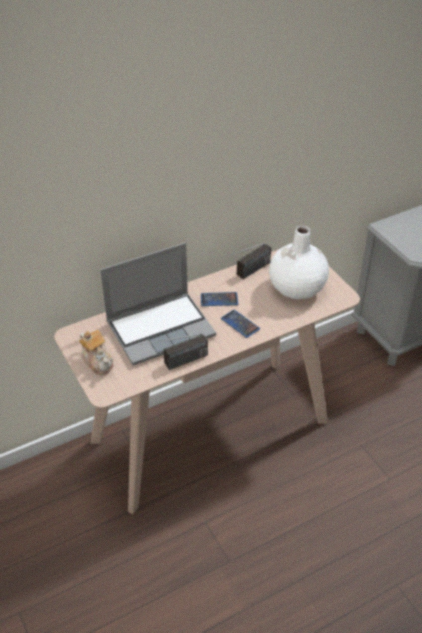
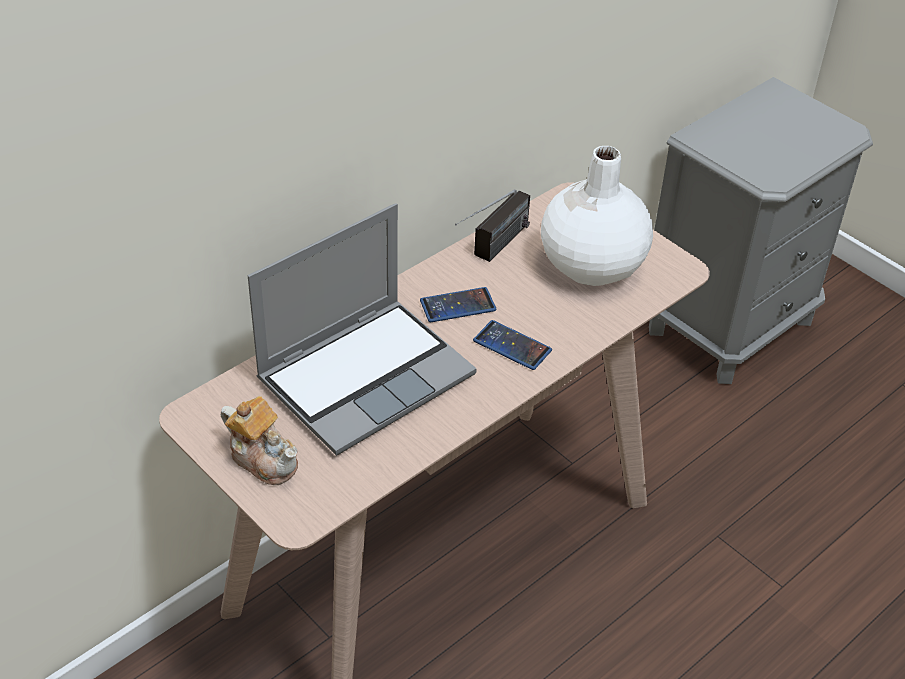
camera: 15 degrees left, 0 degrees up
(176, 364) = (417, 440): radio -> none

